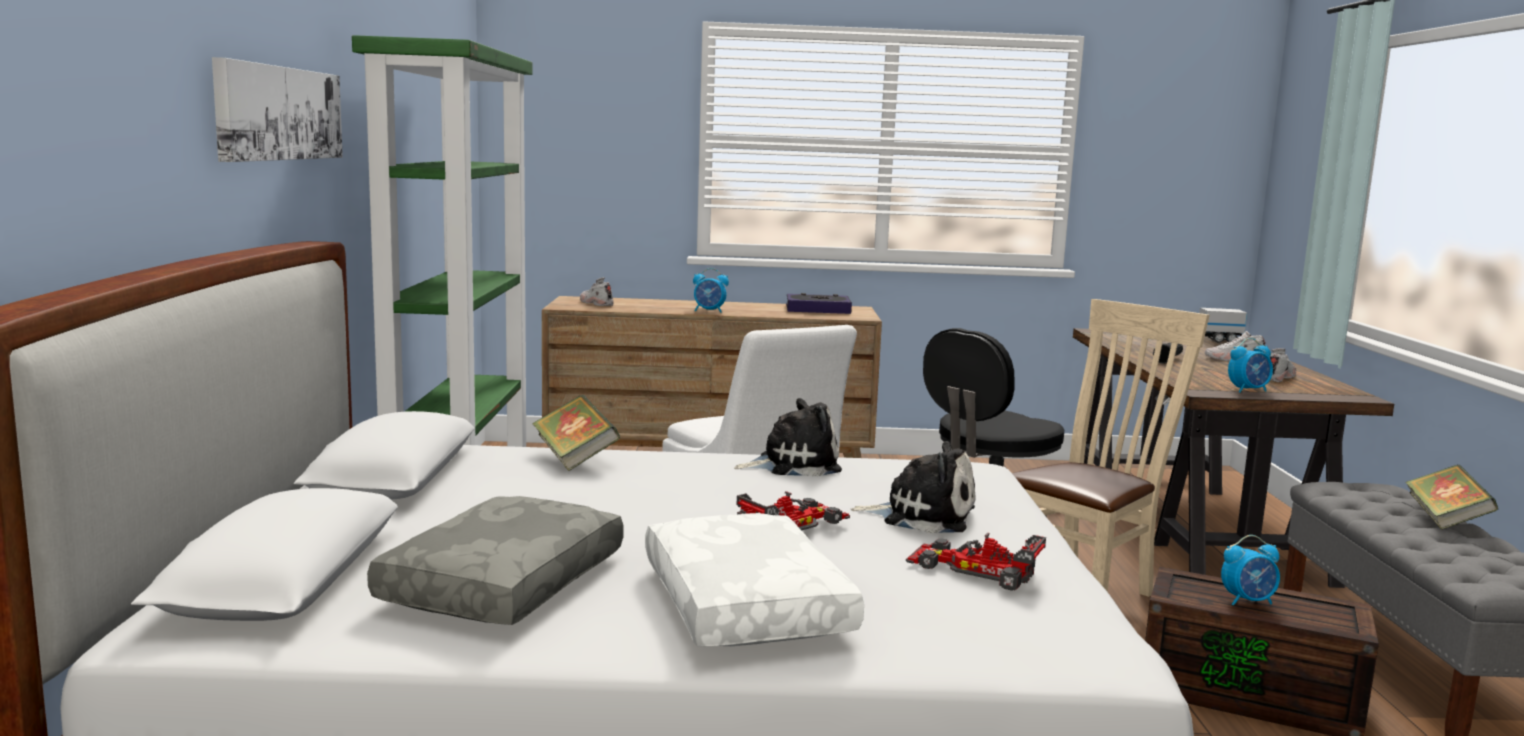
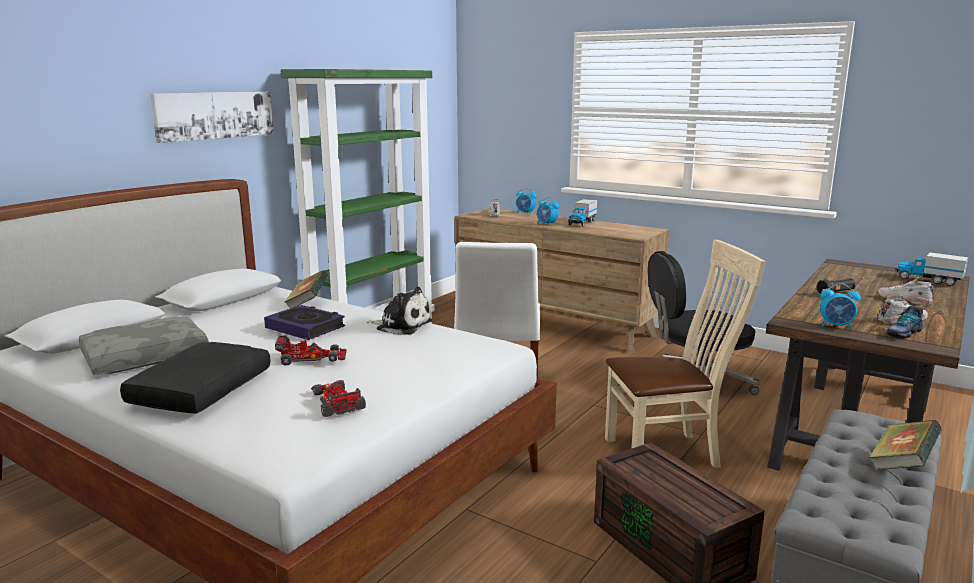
camera: 35 degrees right, 5 degrees up
(741, 604) = (200, 390): white pillow -> black pillow
(749, 306) = (582, 223): none -> toy truck
(818, 309) = (622, 228): book -> book (305, 327)
(922, 516) = (392, 367): plush toy -> none
(1248, 601) = (665, 480): alarm clock -> alarm clock (525, 213)
(1307, 388) = (903, 333): none -> shoe

